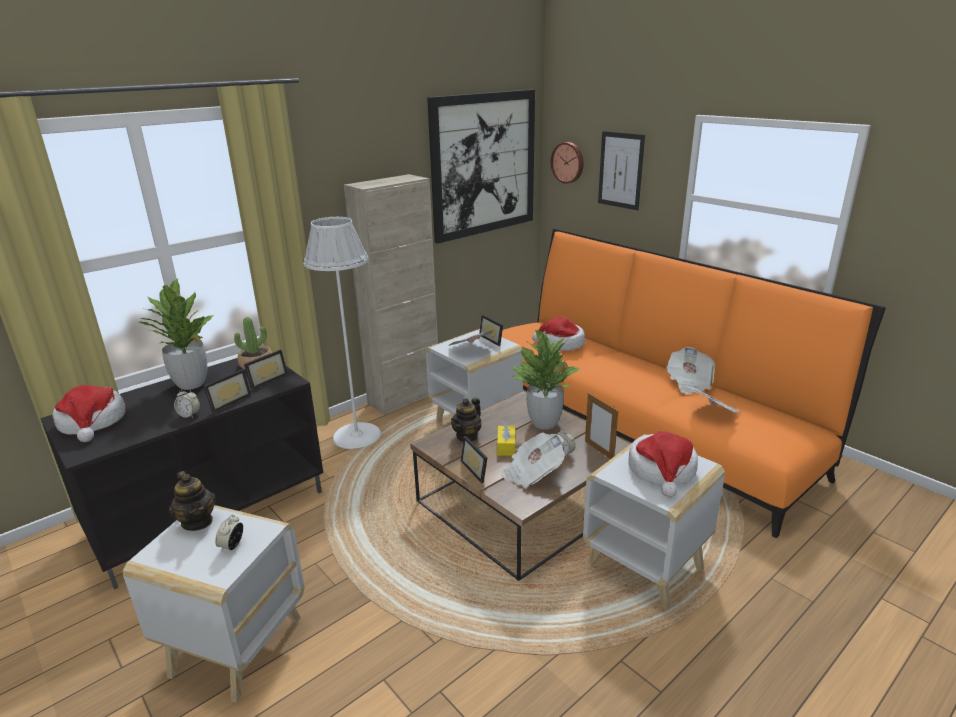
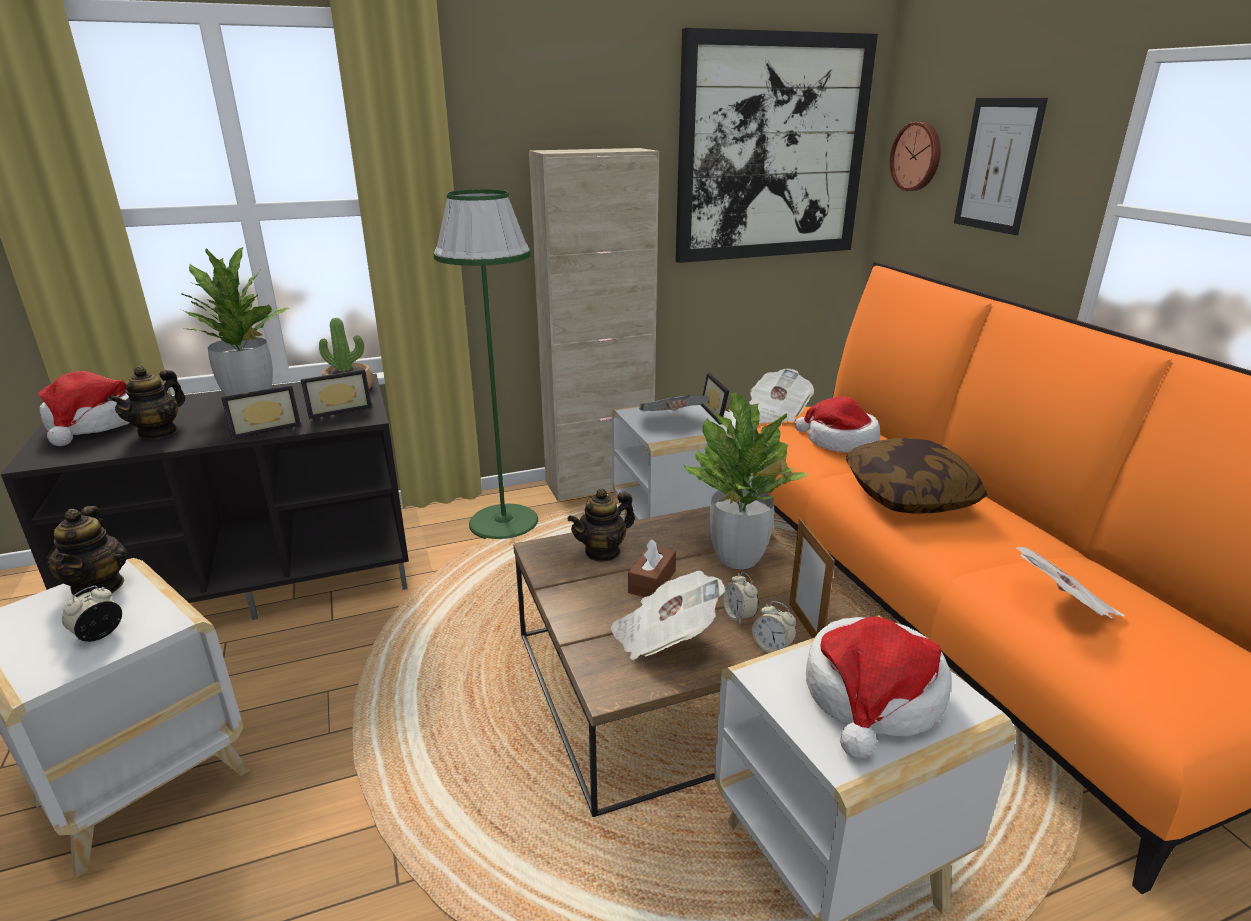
camera: 20 degrees right, 0 degrees up
(151, 418) = (158, 432): none -> teapot
(189, 415) = (204, 436): alarm clock -> alarm clock (772, 647)
(357, 435) = (504, 522): white floor lamp -> green floor lamp
(478, 469) = (581, 609): picture frame -> none
(506, 446) = (652, 581): yellow tissue box -> brown tissue box
(615, 369) = (909, 496): none -> pillow
(689, 382) = (1039, 543): newspaper -> newspaper (776, 413)

